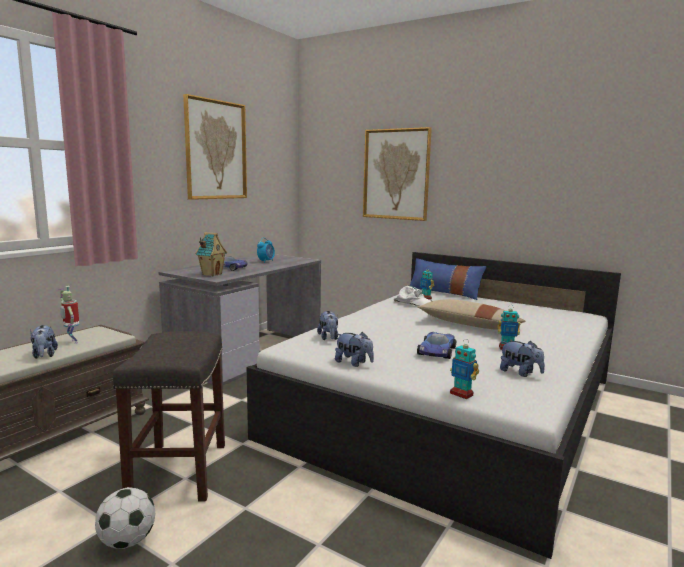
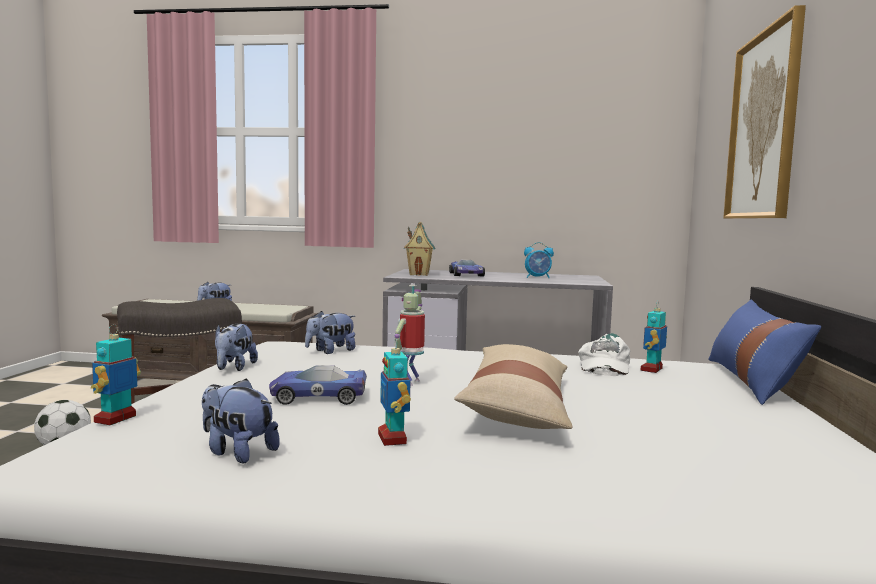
camera: 65 degrees right, 5 degrees down
(72, 342) = (254, 307): toy robot -> toy robot (410, 382)
(216, 150) = (511, 126): picture -> none
(520, 373) = (237, 452): plush toy -> plush toy turned 105 degrees clockwise

